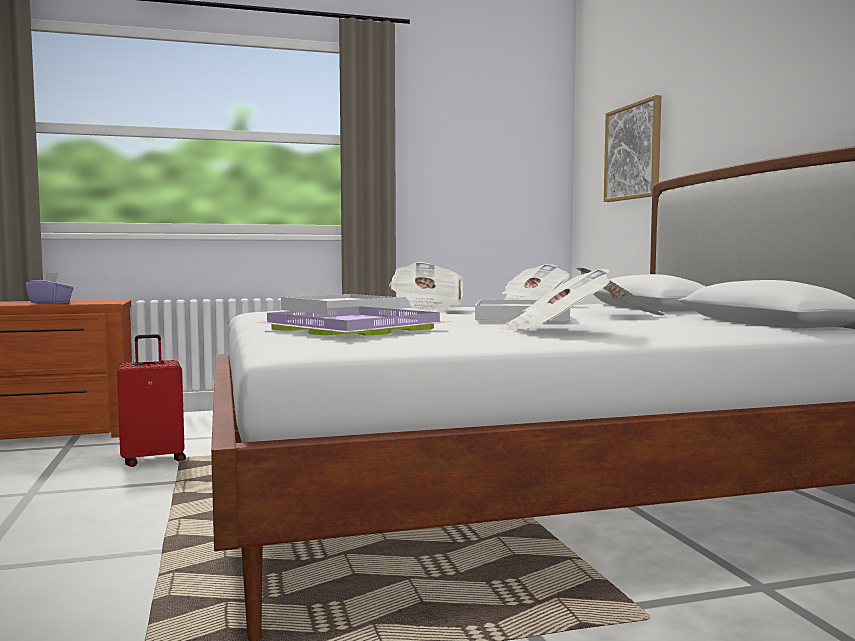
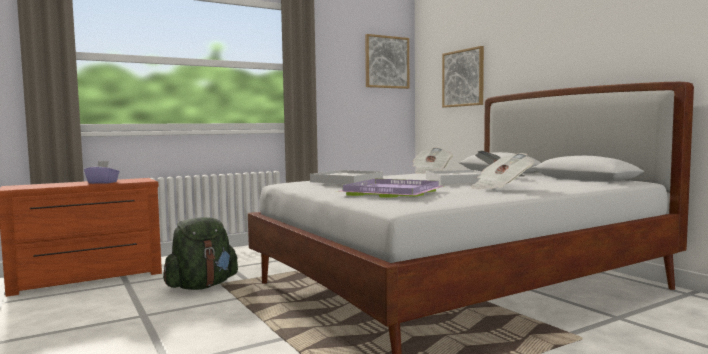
camera: 15 degrees left, 0 degrees up
(153, 459) = (202, 286): red suitcase -> green backpack
(427, 308) = (388, 177): newspaper -> none
(522, 131) = (386, 62): none -> picture

